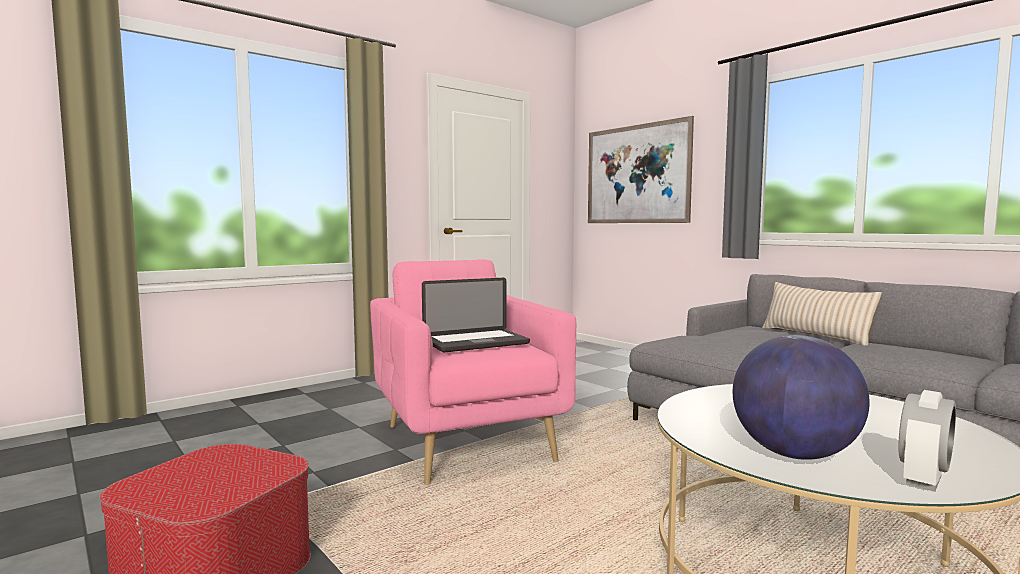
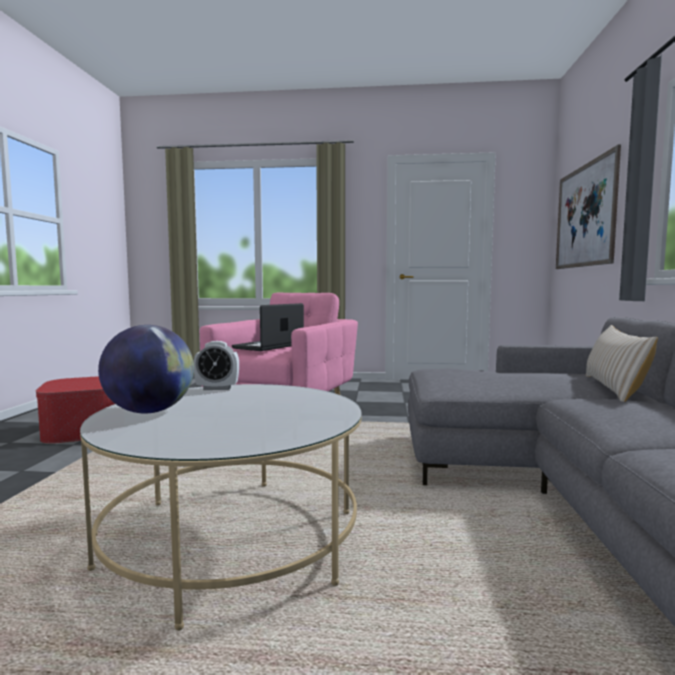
camera: 45 degrees right, 0 degrees up
(476, 343) = (269, 346): laptop -> laptop turned 105 degrees clockwise
(923, 480) = (132, 435): alarm clock -> alarm clock (217, 388)

